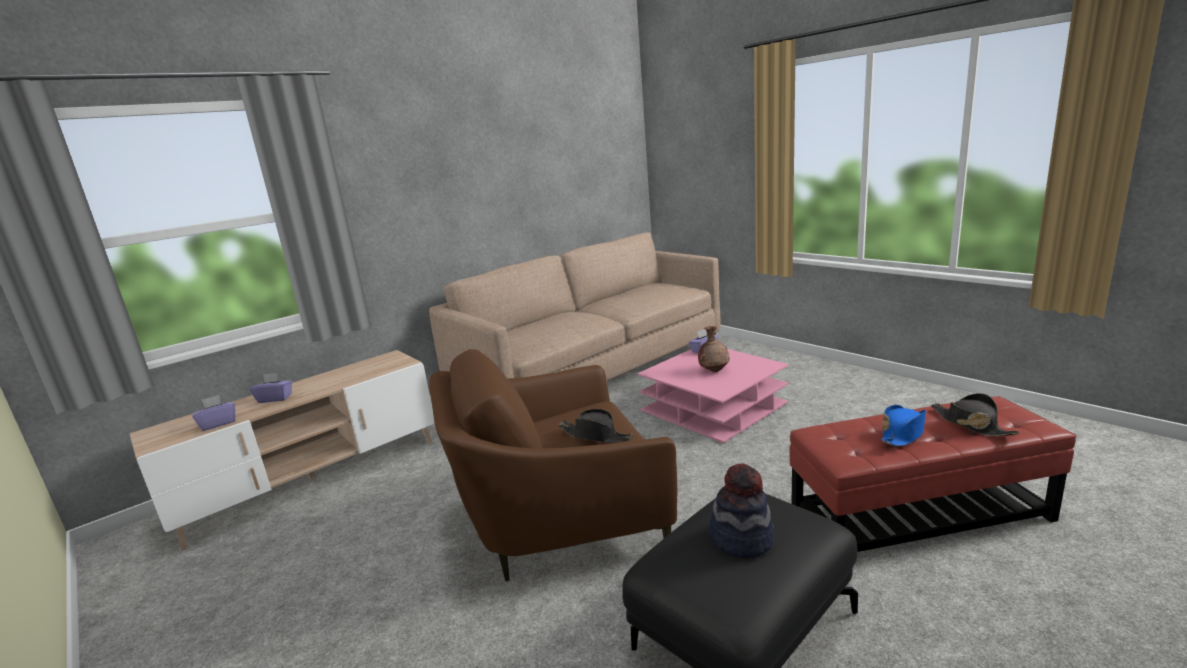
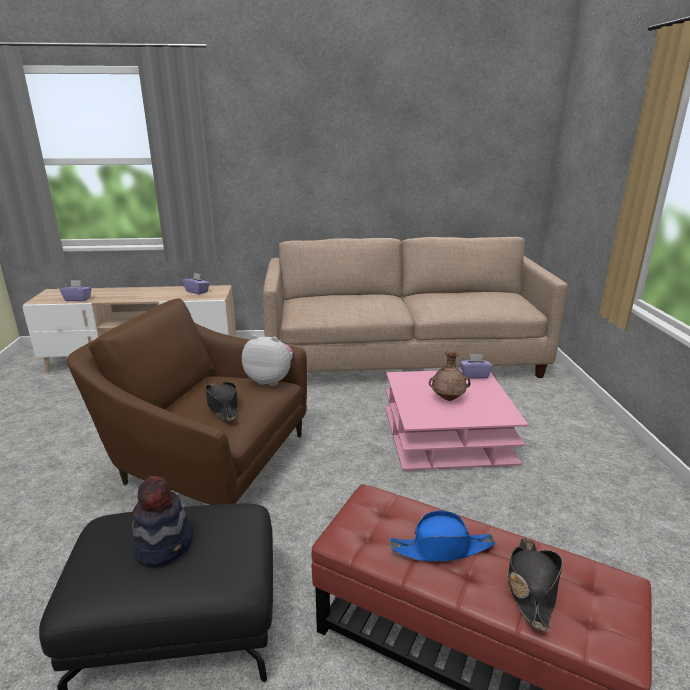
camera: 35 degrees right, 5 degrees up
(275, 398) = (123, 294): purple tissue box -> purple tissue box (197, 291)
(588, 405) = (270, 380): none -> plush toy

